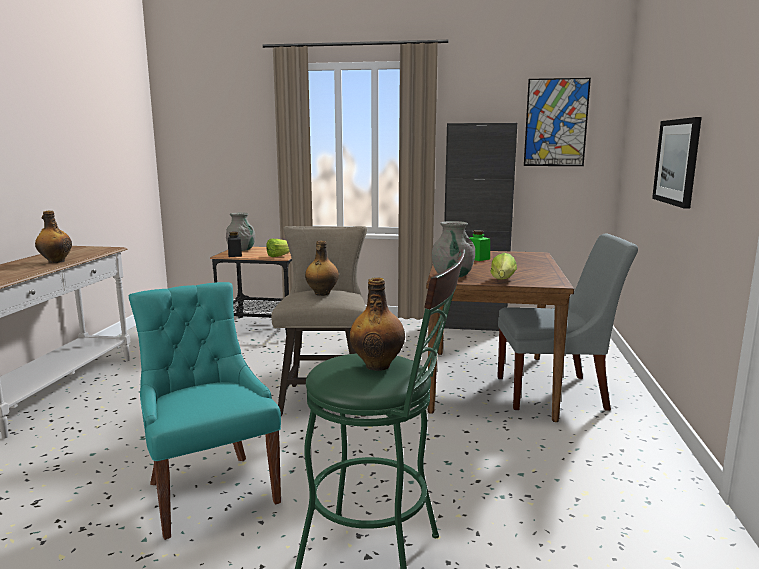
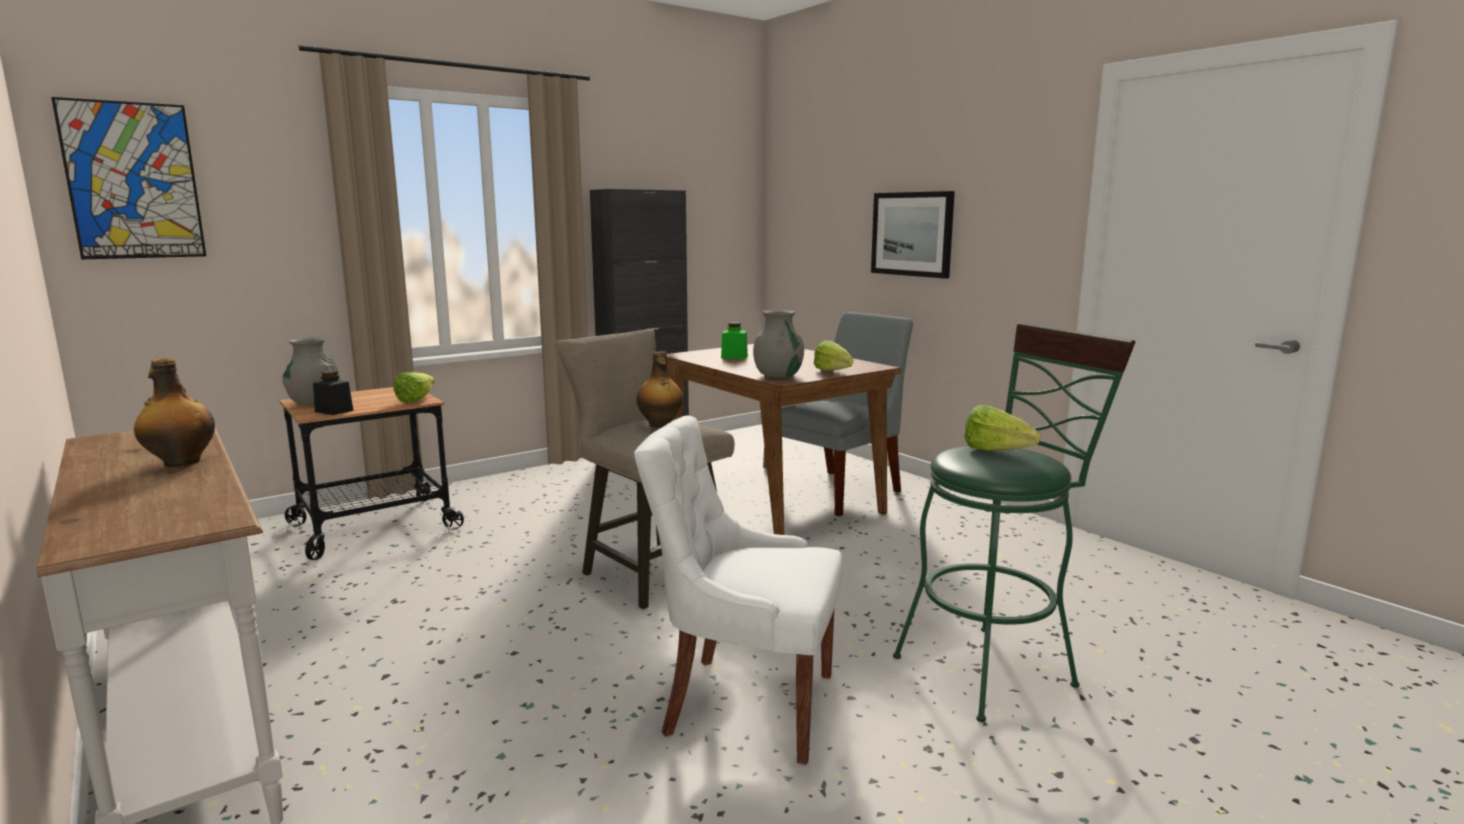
camera: 45 degrees left, 0 degrees up
(210, 491) = (745, 704): turquoise chair -> white chair
(378, 365) = (1001, 453): bottle -> lettuce
(556, 123) = (703, 191): picture -> picture (133, 181)

